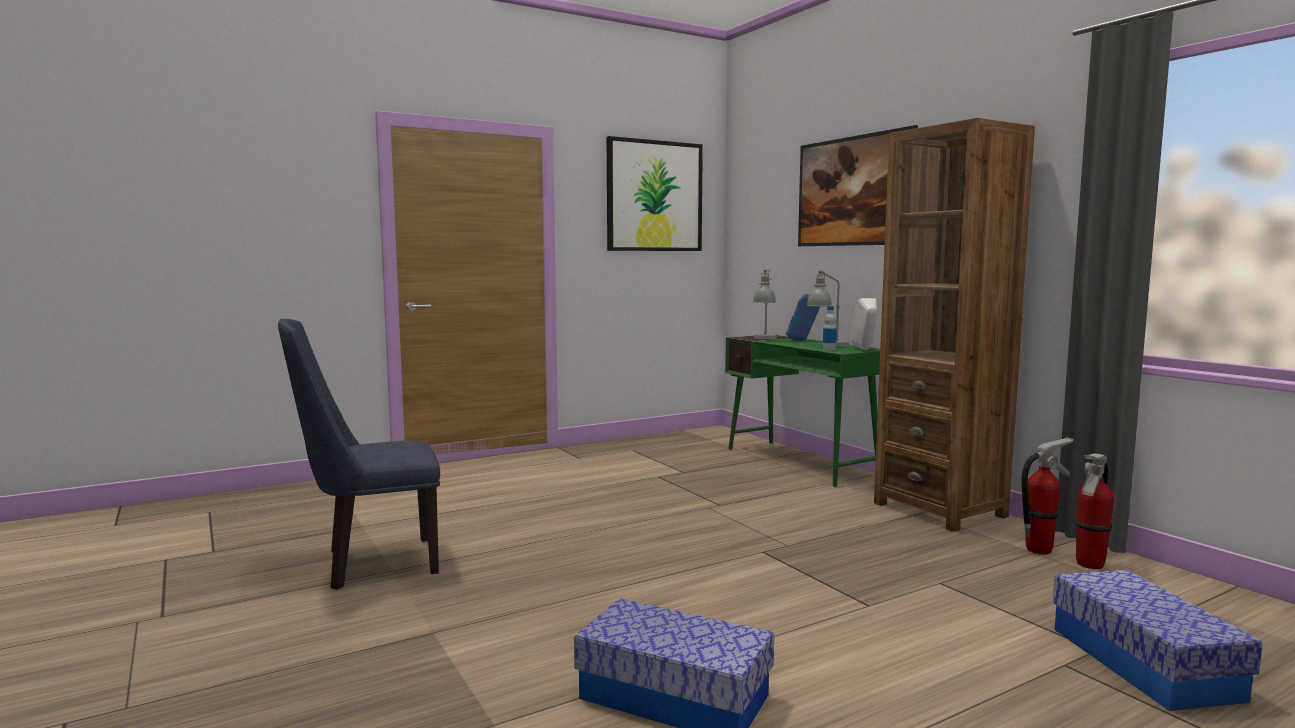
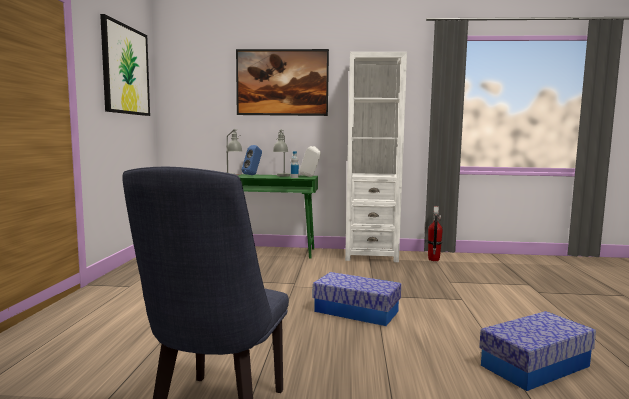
camera: 55 degrees left, 0 degrees up
(939, 510) = (370, 255): brown bookcase -> white bookcase
(1089, 565) = (455, 259): fire extinguisher -> none
(1143, 662) = (542, 283): storage box -> storage box (356, 311)

